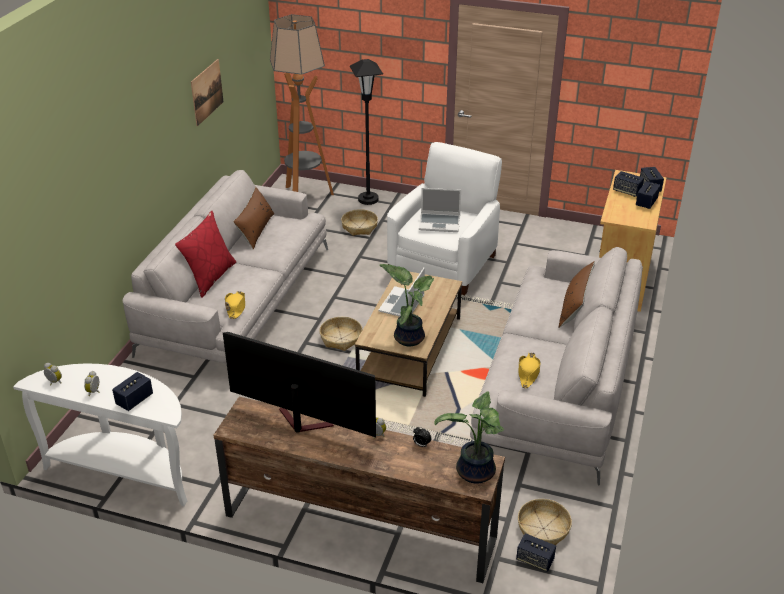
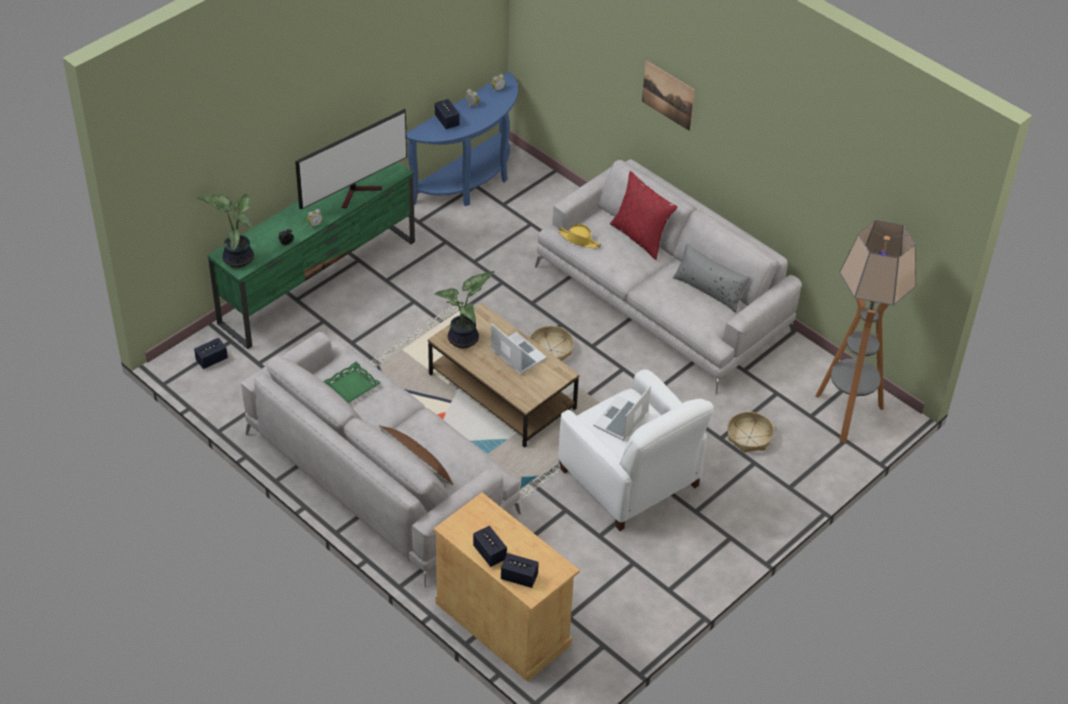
camera: 115 degrees right, 10 degrees up
(125, 471) = (470, 182): white console table -> blue console table
(207, 92) = (805, 176): picture -> picture (668, 95)
(255, 230) = (709, 290): brown pillow -> grey pillow
(358, 526) = (319, 282): brown tv stand -> green tv stand
(368, 199) = (811, 469): black floor lamp -> none
(528, 373) = (351, 386): yellow hat -> green tray
(543, 529) = (233, 379): basket -> none
(627, 191) = (524, 550): speaker -> none

